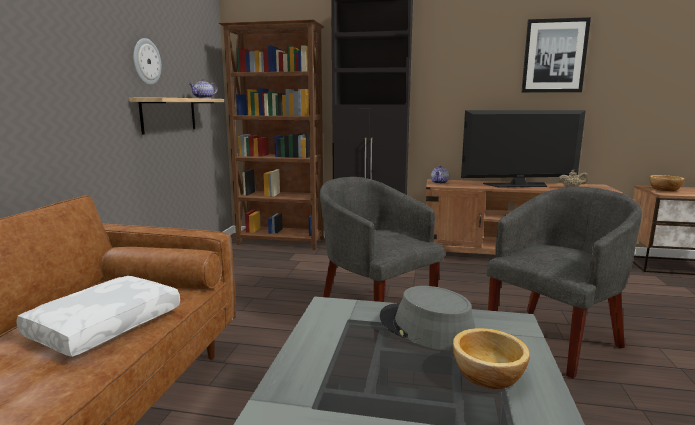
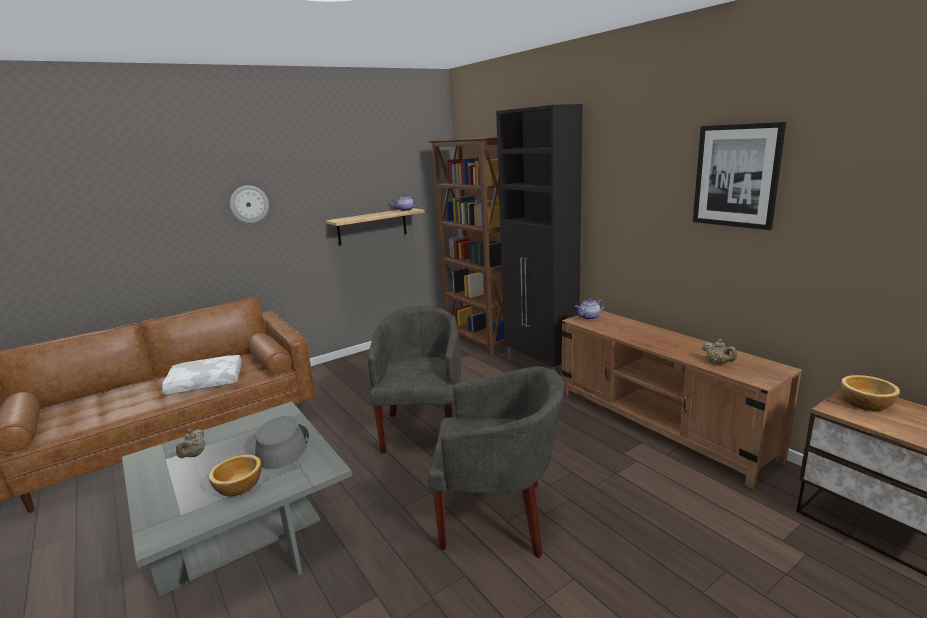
camera: 45 degrees right, 5 degrees up
(146, 62) = (346, 190): wall clock -> wall clock (249, 204)
(344, 383) = (194, 455): none -> beige teapot
(518, 185) = (665, 341): television -> none

